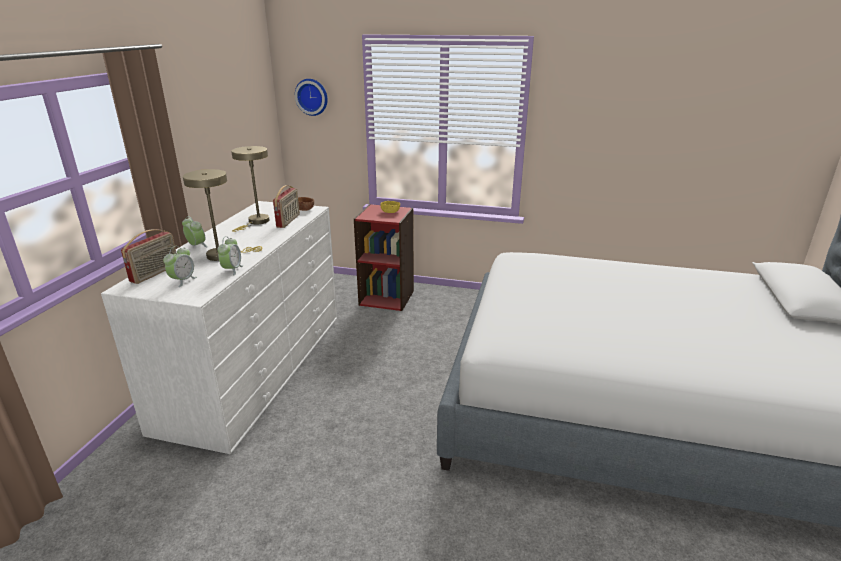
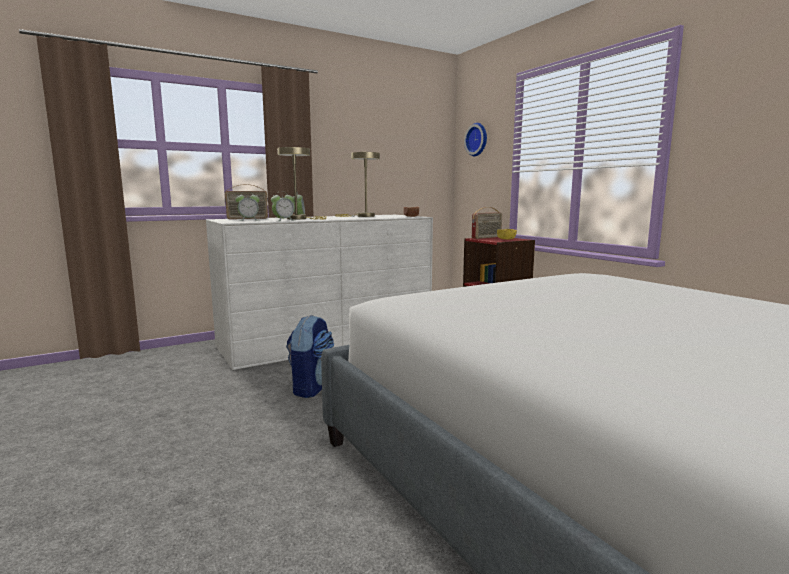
camera: 45 degrees right, 15 degrees down
(289, 221) = (383, 217): radio -> radio (487, 237)
(341, 429) = (311, 387): none -> backpack

